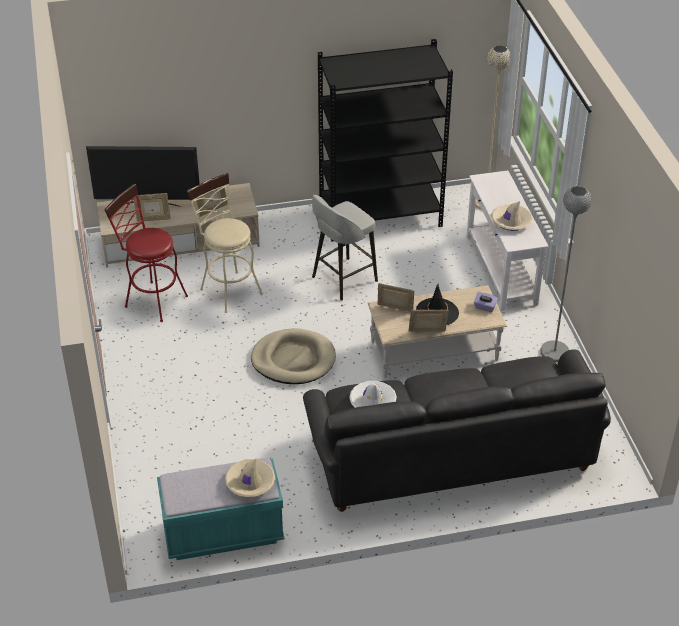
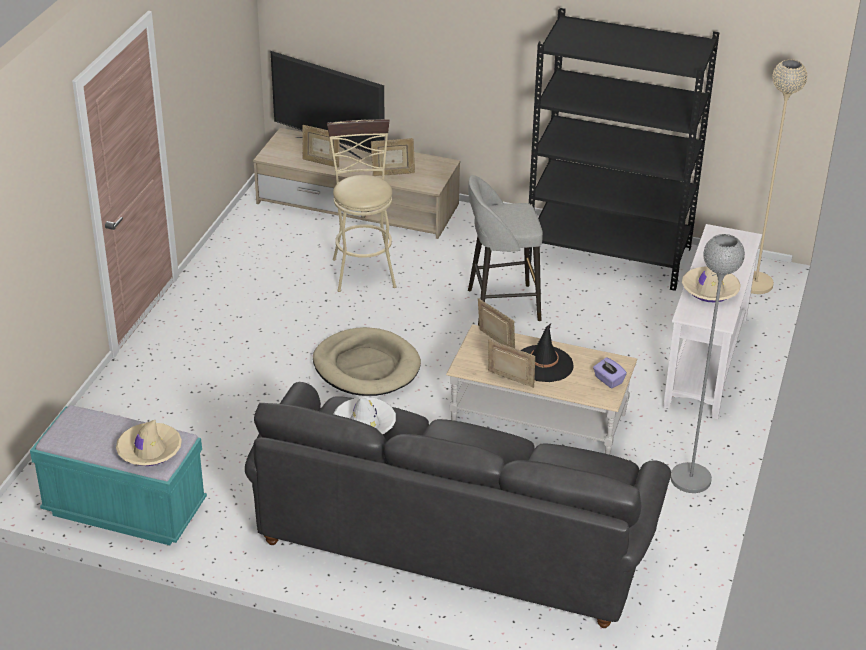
camera: 30 degrees right, 5 degrees down
(151, 299) = (272, 251): red stool -> none

